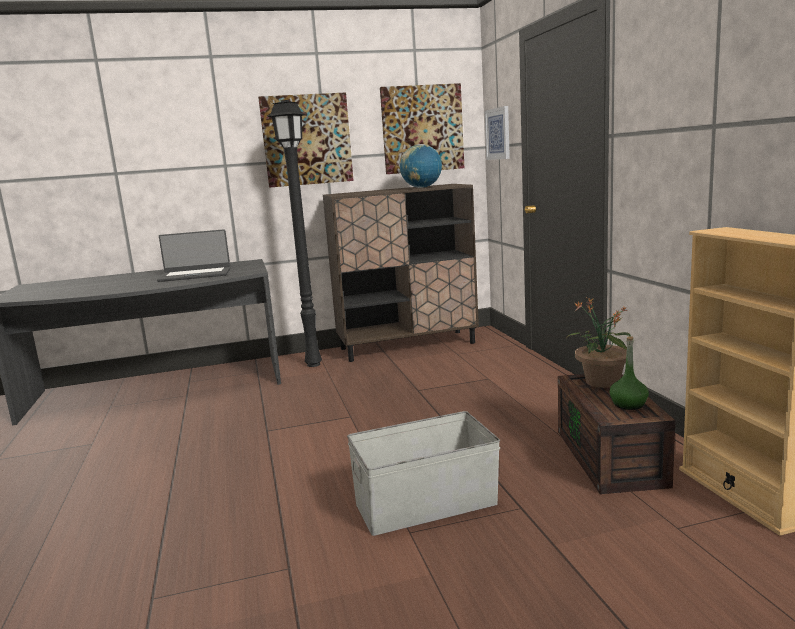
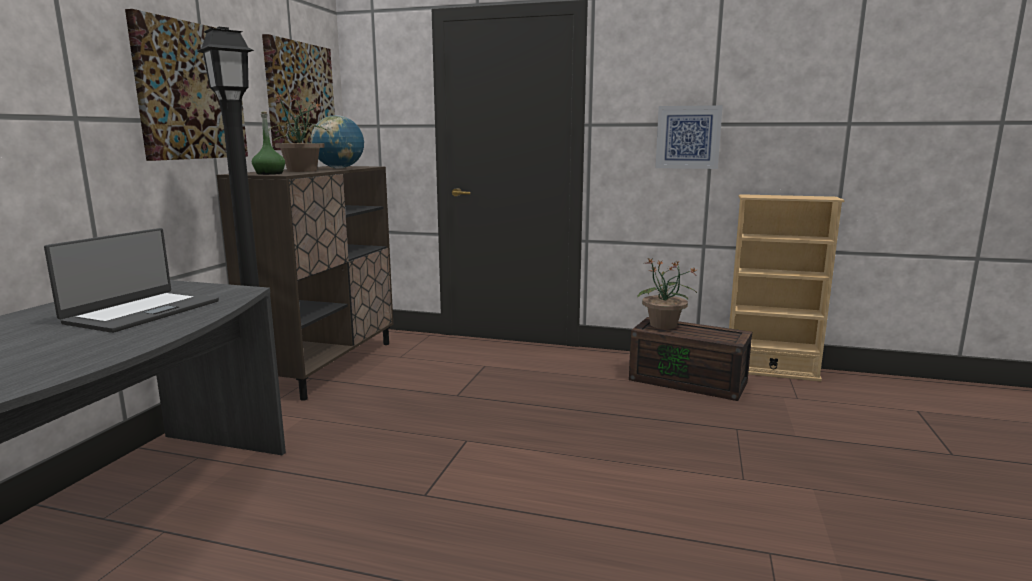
camera: 60 degrees left, 0 degrees up
(379, 191) = (302, 171): none -> potted plant
(426, 504) = (701, 459): grey storage box -> none
(498, 133) = (381, 112): picture -> picture (688, 137)
(628, 404) = (714, 332): green bottle -> green bottle (269, 174)

